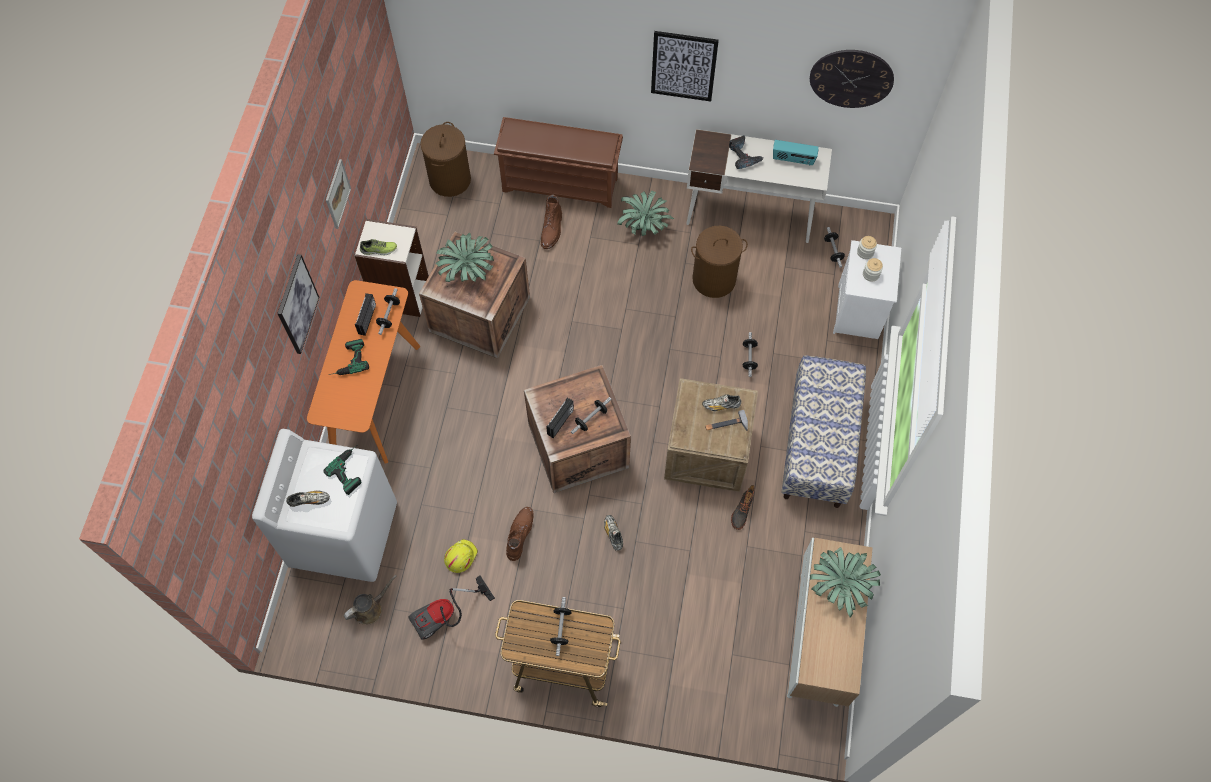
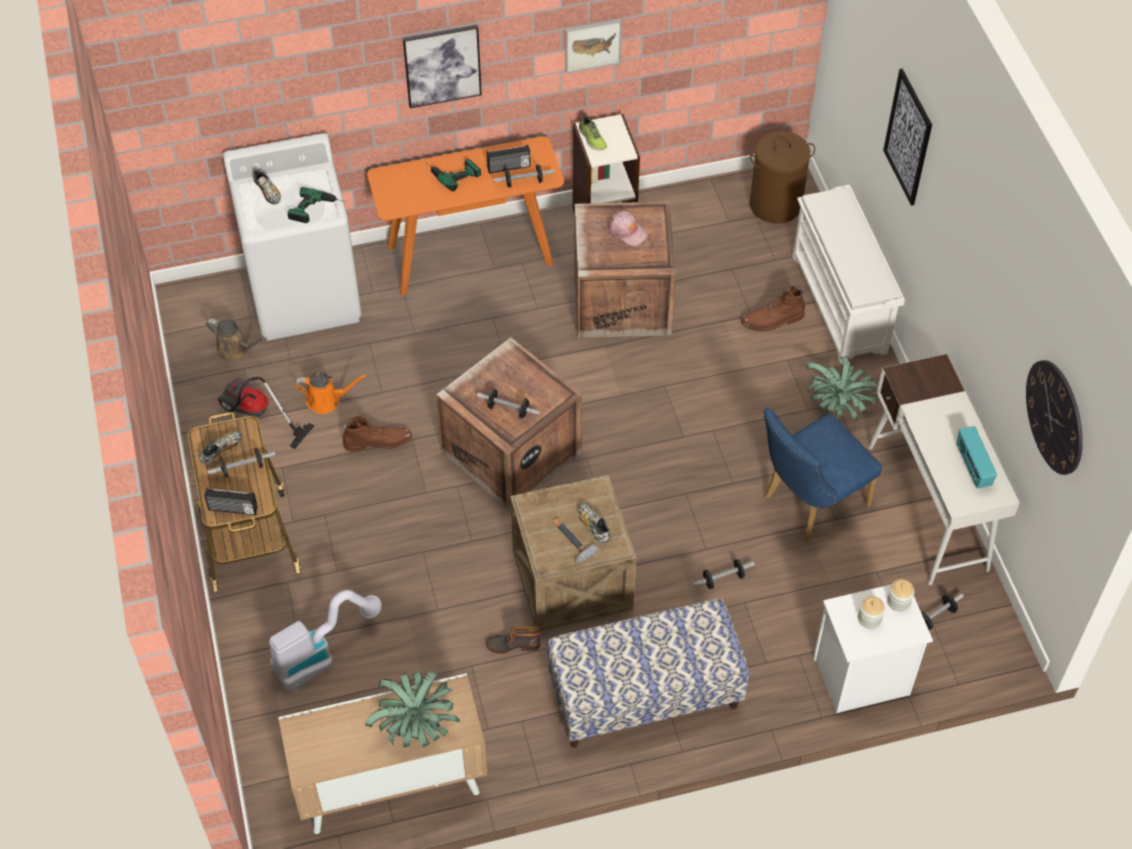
camera: 65 degrees right, 10 degrees down
(460, 557) = (327, 400): yellow hard hat -> orange watering can
(467, 270) = (627, 231): potted plant -> pink cap
(561, 184) = (840, 305): brown shoe rack -> white shoe rack
(561, 422) = (489, 384): radio -> radio (232, 509)
(613, 534) = (420, 527): shoe -> shoe (221, 451)
(683, 66) = (962, 258): picture -> picture (908, 137)
(692, 647) = (321, 655): none -> vacuum cleaner
(713, 279) = (809, 503): brown laundry basket -> blue chair
(743, 156) = (941, 414): power drill -> none

